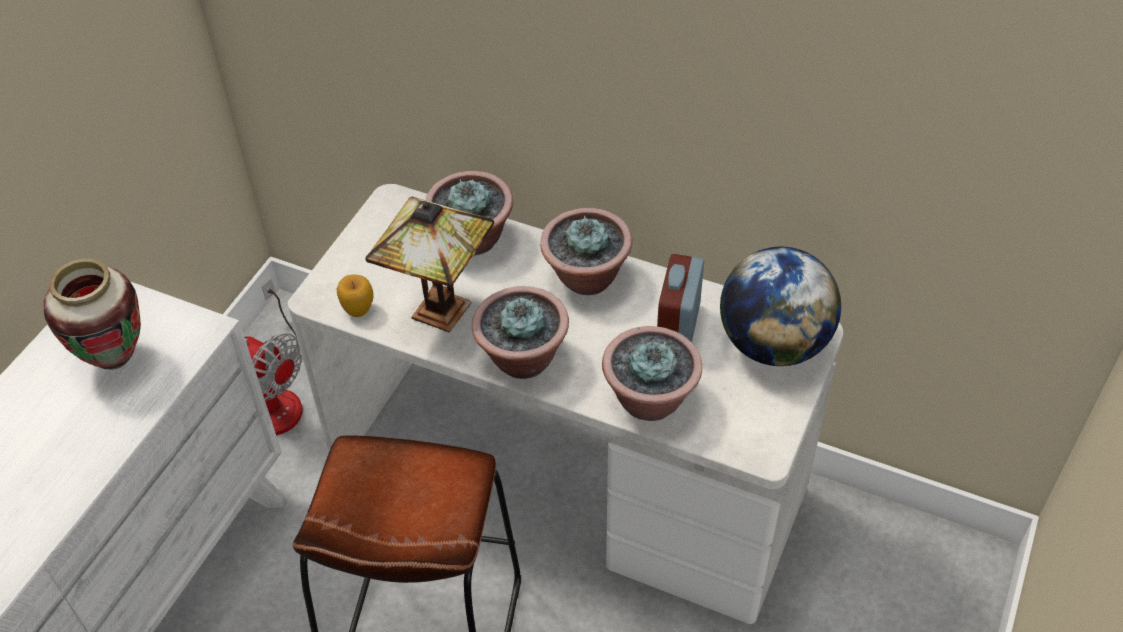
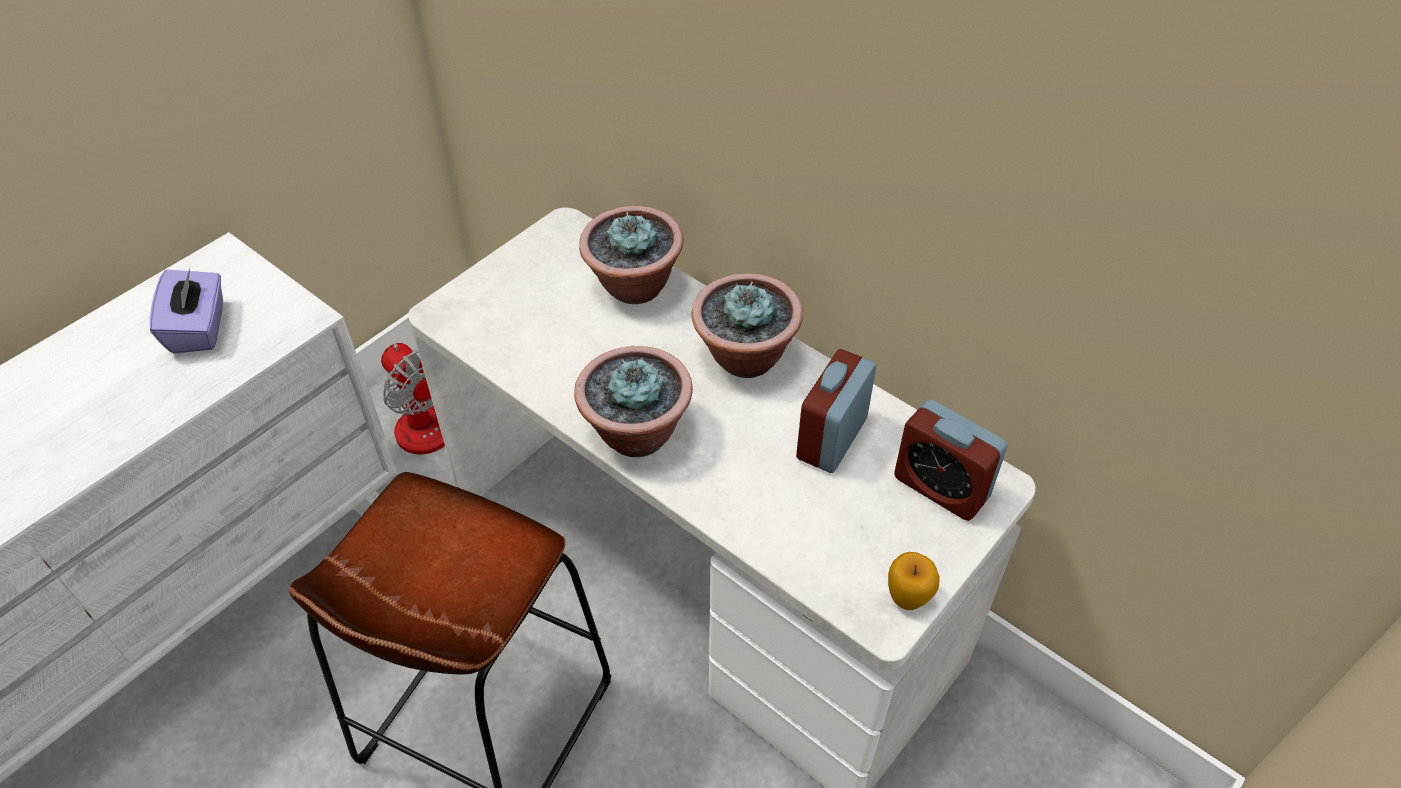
camera: 15 degrees right, 0 degrees up
(115, 359) = (200, 328): vase -> purple tissue box
(358, 309) = (479, 335): apple -> apple (907, 597)
(441, 314) = (567, 361): table lamp -> none
(649, 400) = (766, 518): potted plant -> none
(773, 344) = (941, 487): globe -> alarm clock

